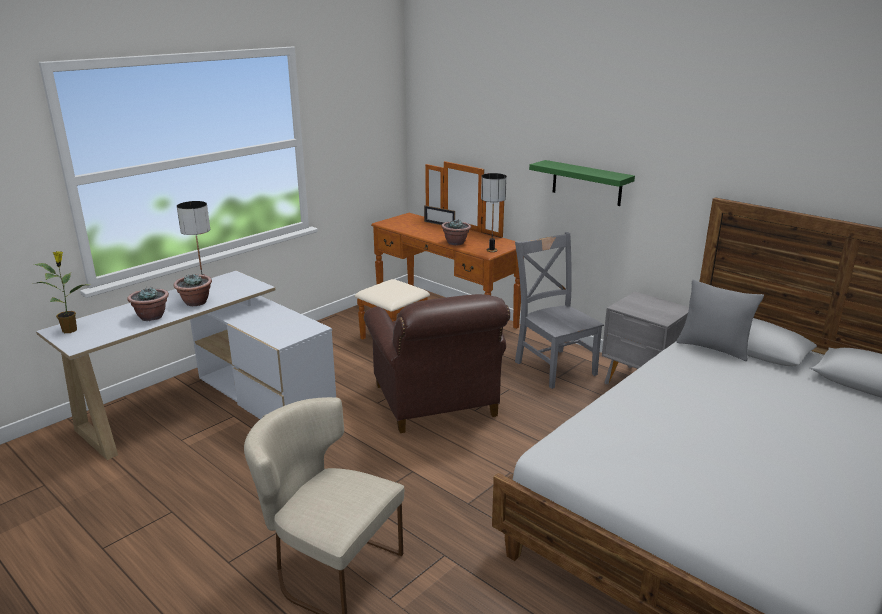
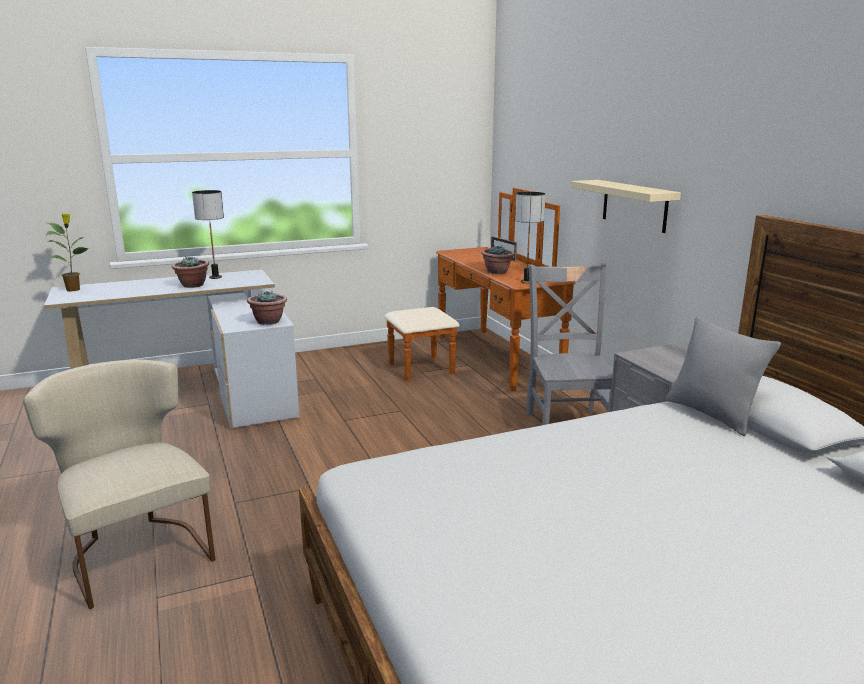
camera: 25 degrees right, 5 degrees down
(151, 317) = (144, 290): potted plant -> potted plant (268, 321)
(437, 403) = (401, 433): brown armchair -> none
(586, 183) = (634, 205): green shelf -> beige shelf

